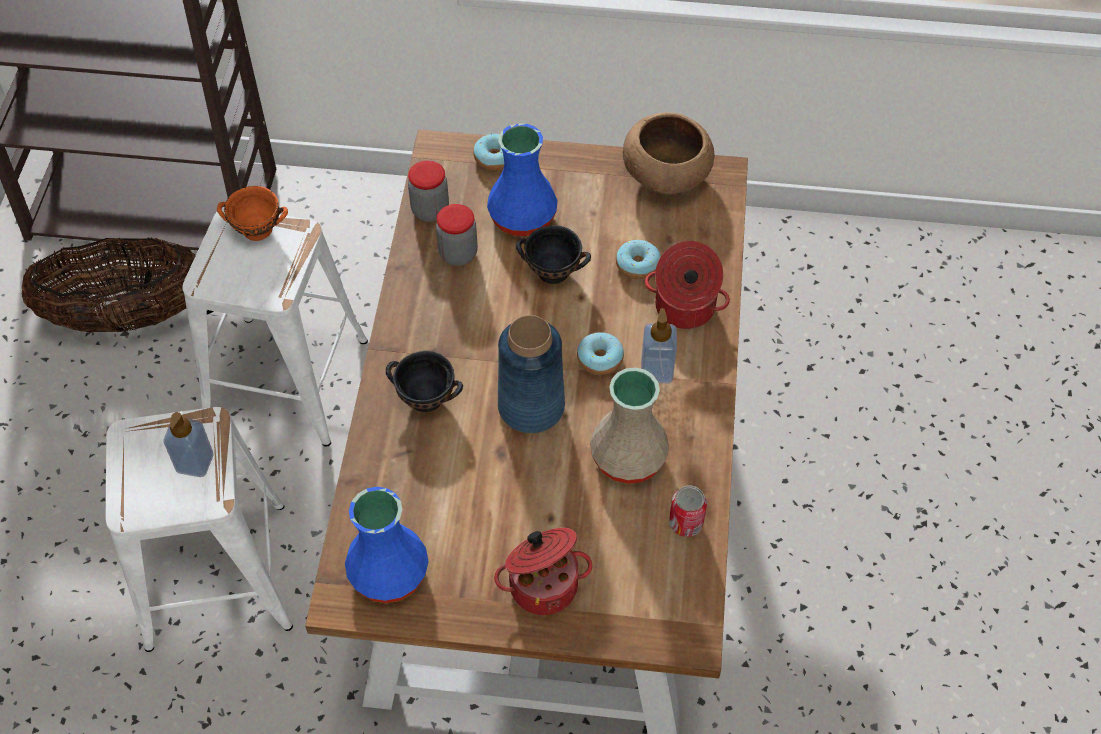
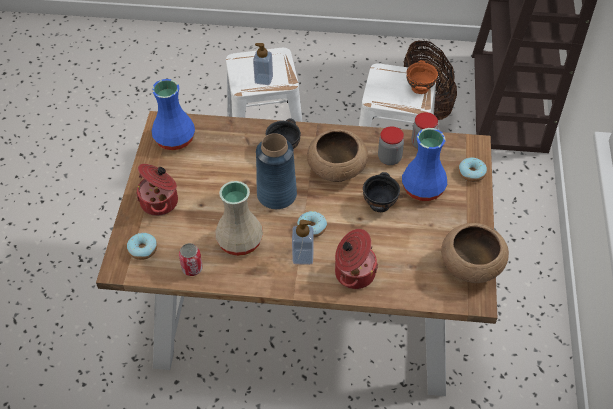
camera: 90 degrees right, 5 degrees down
(479, 323) = (337, 170): none -> brown bowl
(637, 265) = (388, 248): donut -> donut (143, 249)

